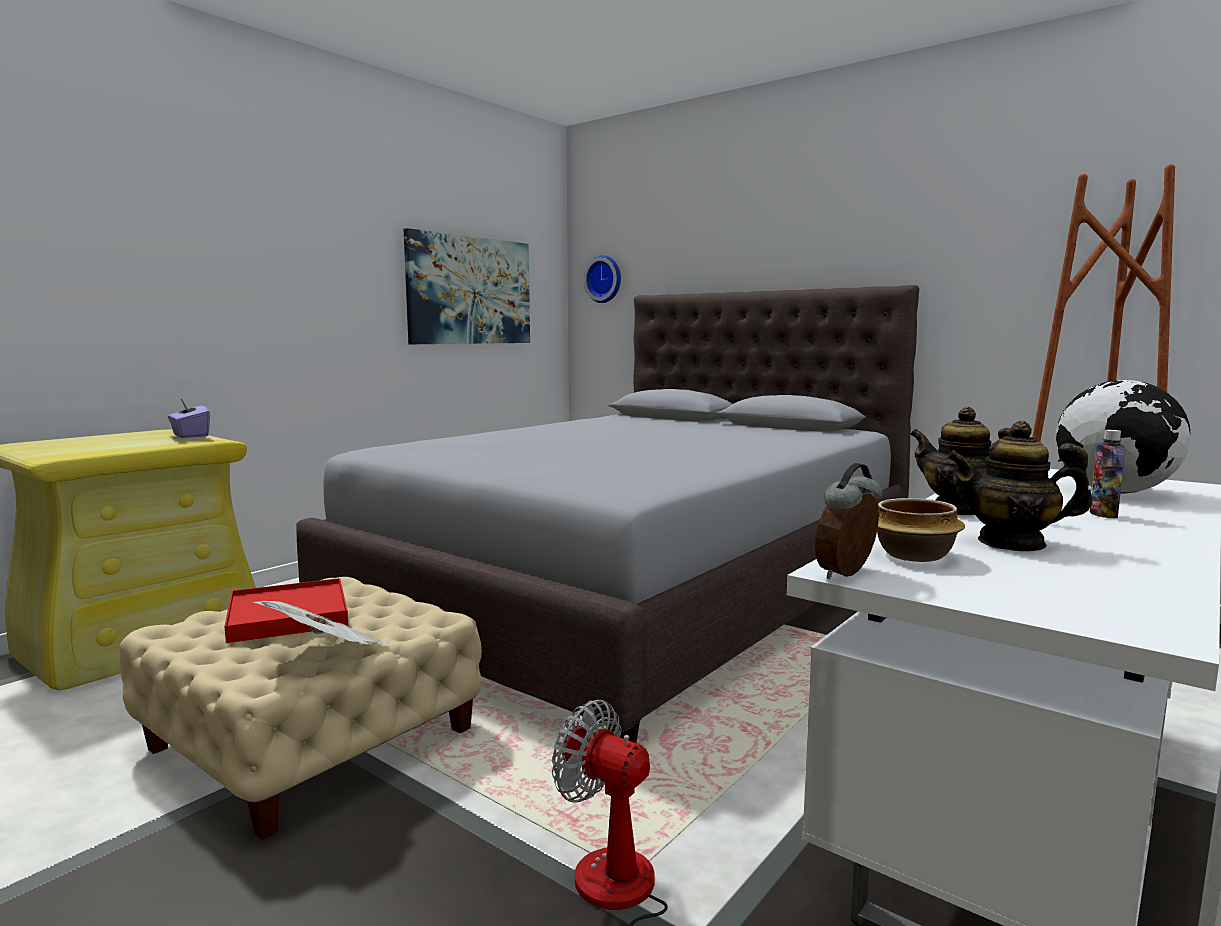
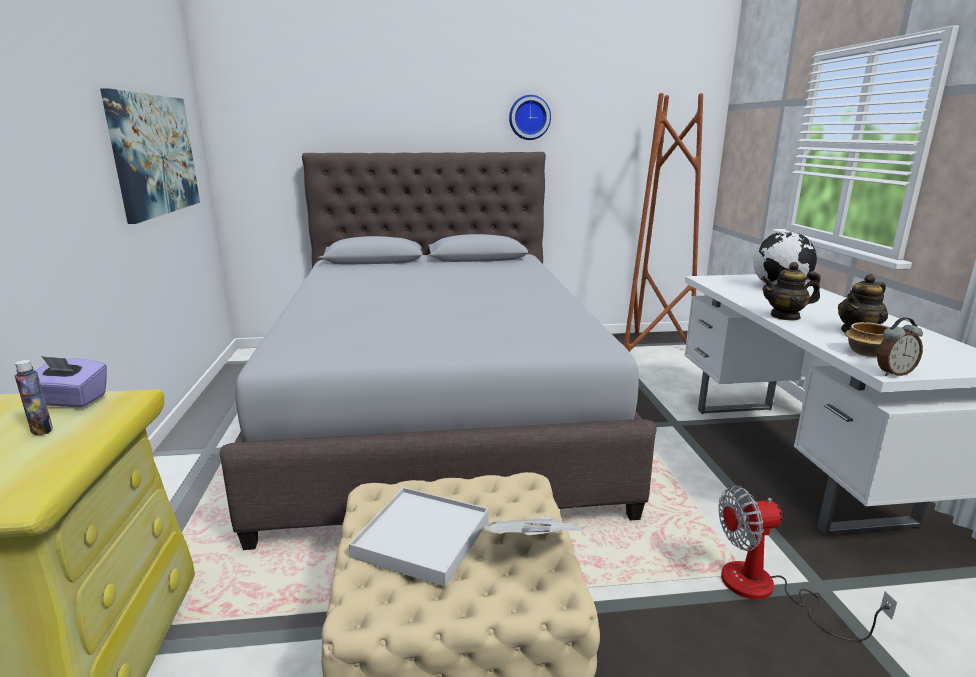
camera: 45 degrees left, 10 degrees up
(288, 616) = (422, 539): red tray -> white tray
(604, 279) = (254, 134): wall clock -> wall clock (529, 117)
(848, 574) = (893, 373): alarm clock -> alarm clock turned 105 degrees counterclockwise
(1103, 515) = (820, 305): bottle -> bottle (42, 430)

